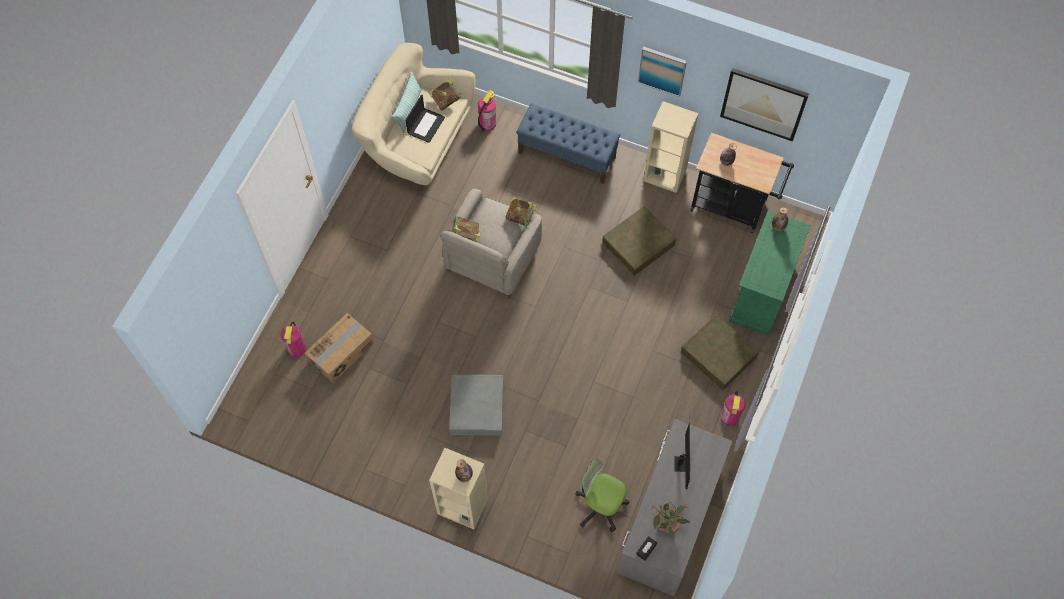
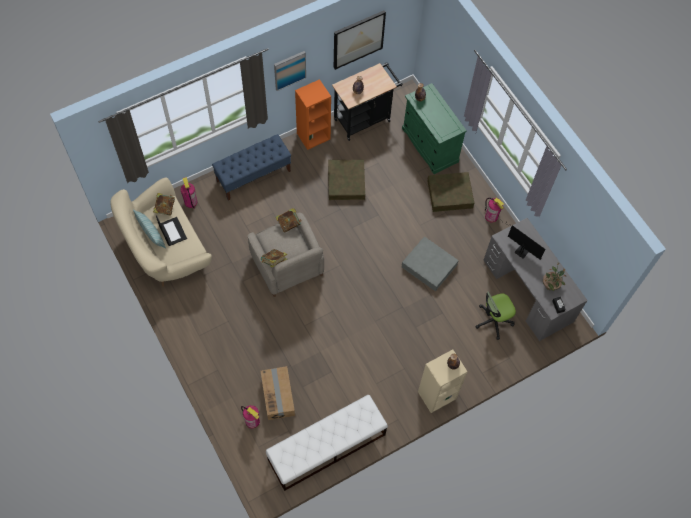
camera: 55 degrees left, 0 degrees up
(320, 437) = (326, 447): none -> white bench
(477, 407) = (379, 343): grey storage box -> grey storage box (429, 266)
(665, 175) = (313, 136): beige bookcase -> orange bookcase

